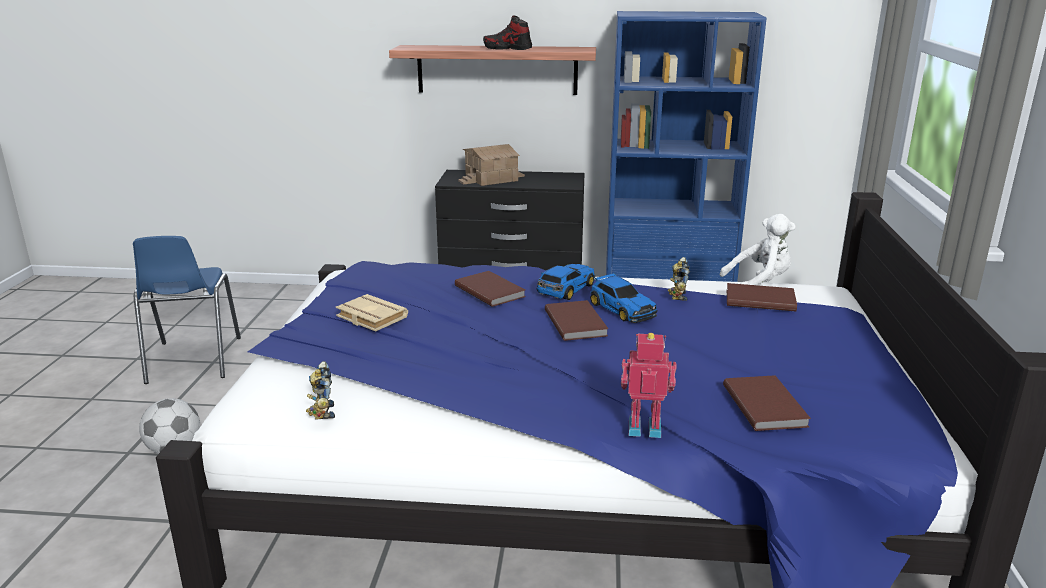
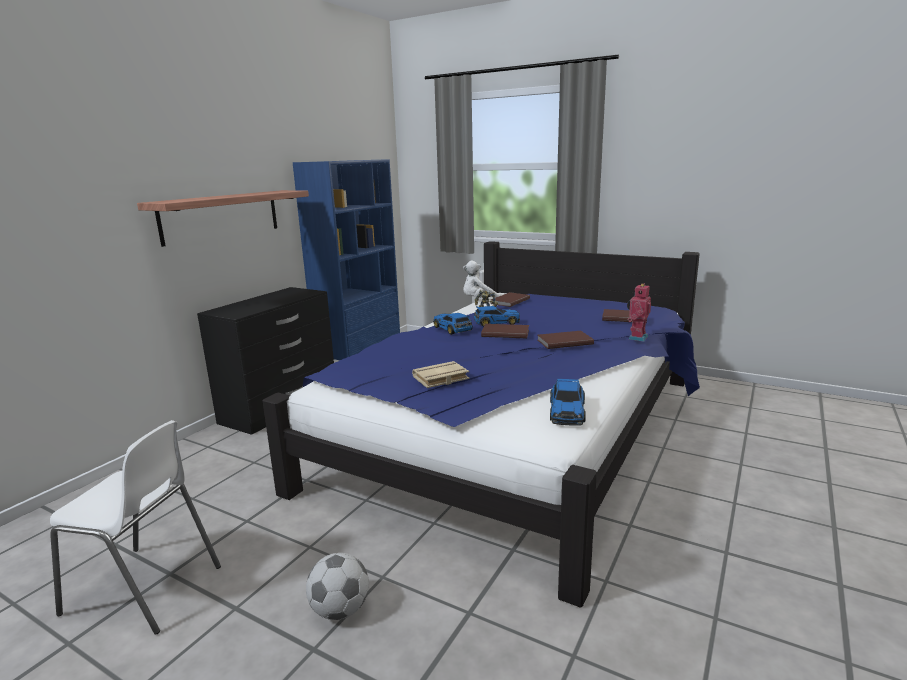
camera: 65 degrees left, 5 degrees down
(192, 360) = (145, 590): blue chair -> white chair
(321, 412) = (567, 411): toy robot -> toy car
(490, 290) = (433, 344): brown book -> brown book (563, 342)
(492, 179) = (255, 305): toy house -> none
(507, 48) = (244, 194): shoe -> none
(759, 283) = (479, 301): white plush toy -> white plush toy turned 120 degrees counterclockwise

